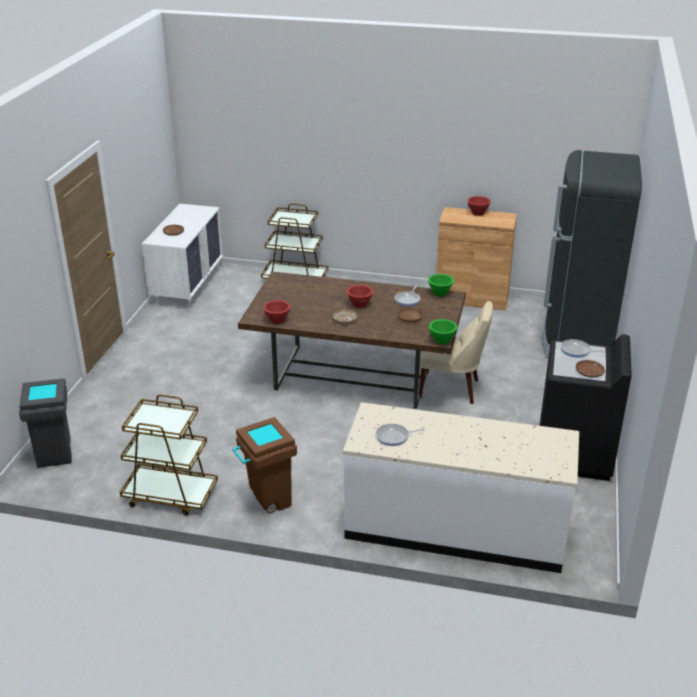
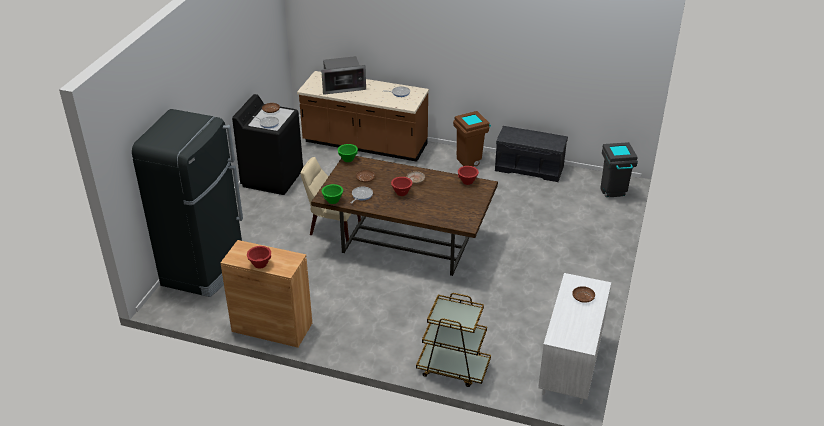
camera: 175 degrees left, 5 degrees up
(170, 495) = (530, 168): brown cart -> grey bench
(455, 528) = (365, 144): white counter -> brown counter
(502, 446) = (343, 86): none -> microwave

